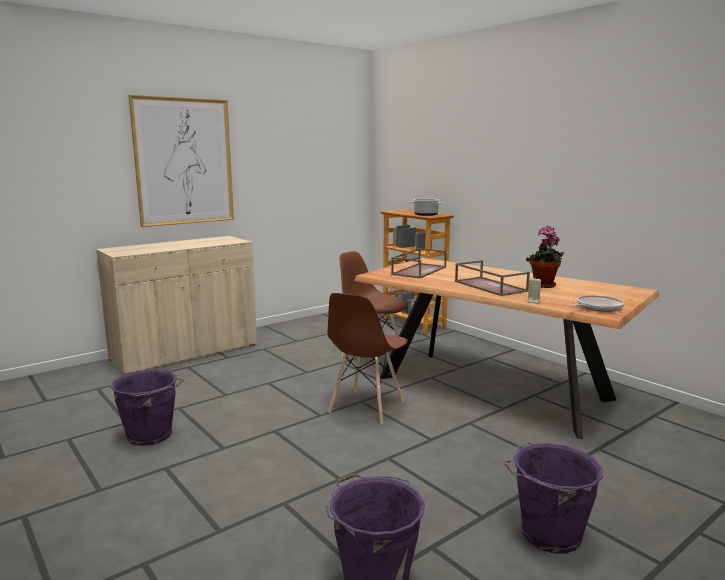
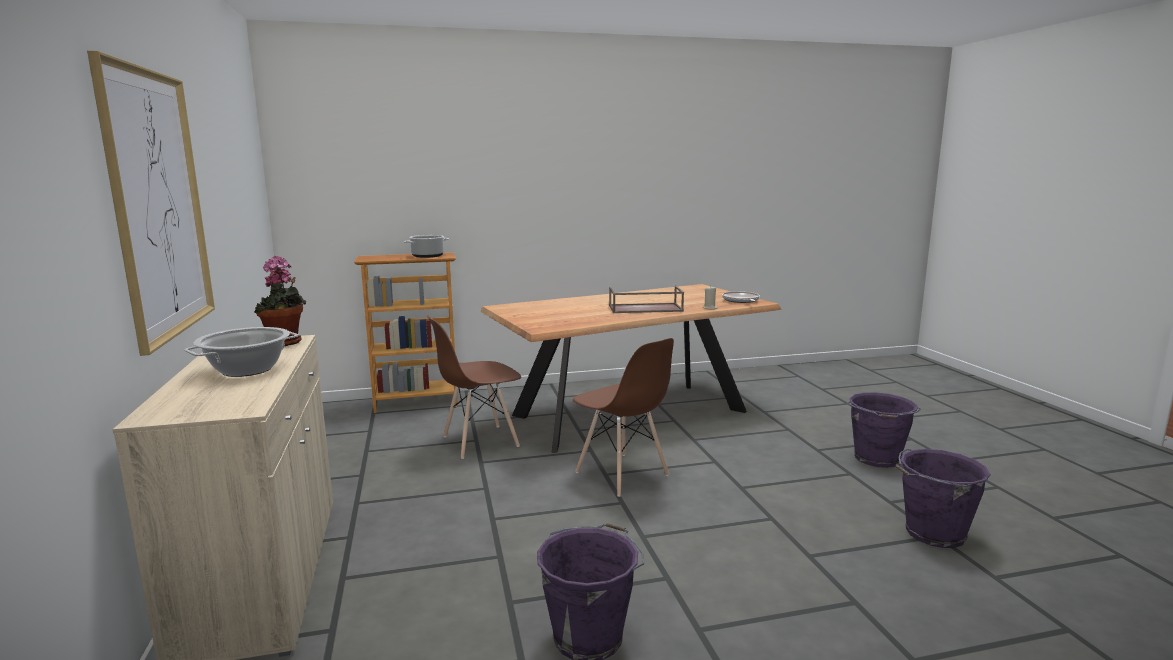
camera: 65 degrees left, 0 degrees up
(179, 245) = (247, 370): none -> cooking pot
(419, 270) = (547, 315): brown tray -> none
(543, 286) = (661, 298): potted plant -> potted plant (285, 343)

